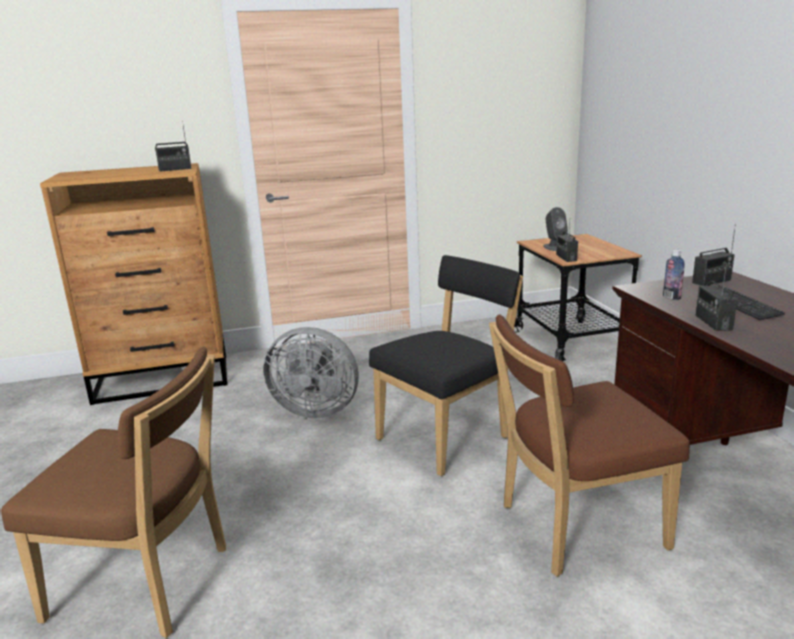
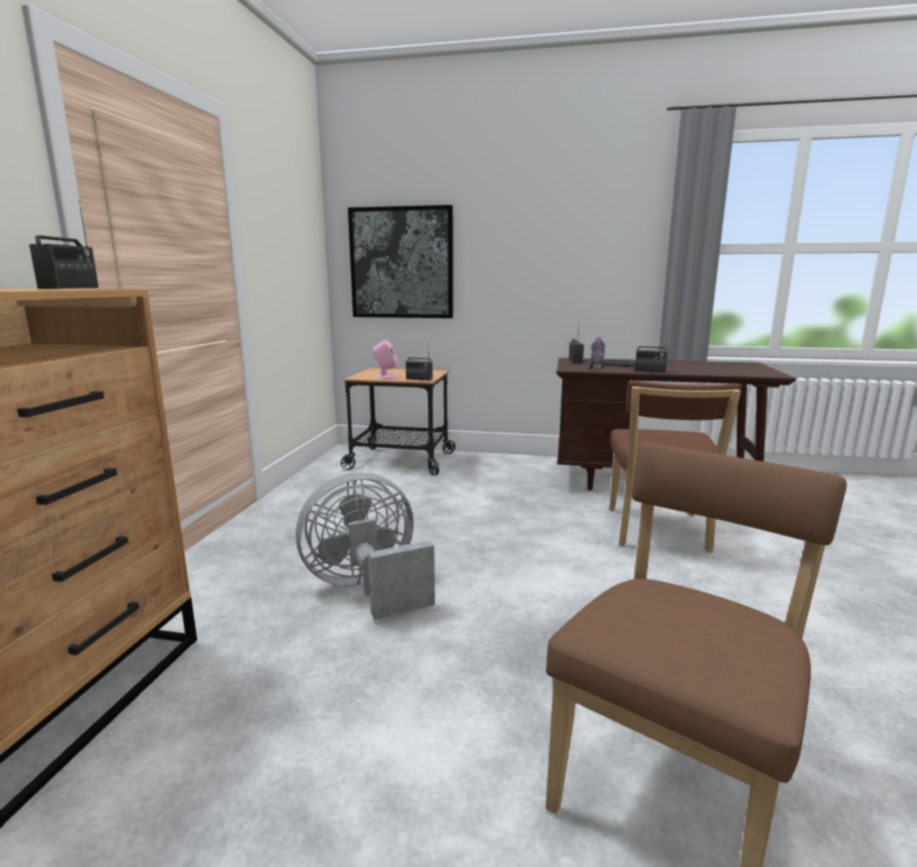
camera: 65 degrees left, 5 degrees down
(315, 410) = (367, 589): grey fan -> grey fan turned 150 degrees counterclockwise
(448, 436) = (499, 539): black chair -> none
(554, 247) = (386, 376): grey speaker -> pink speaker
(628, 116) = (401, 263): none -> picture

